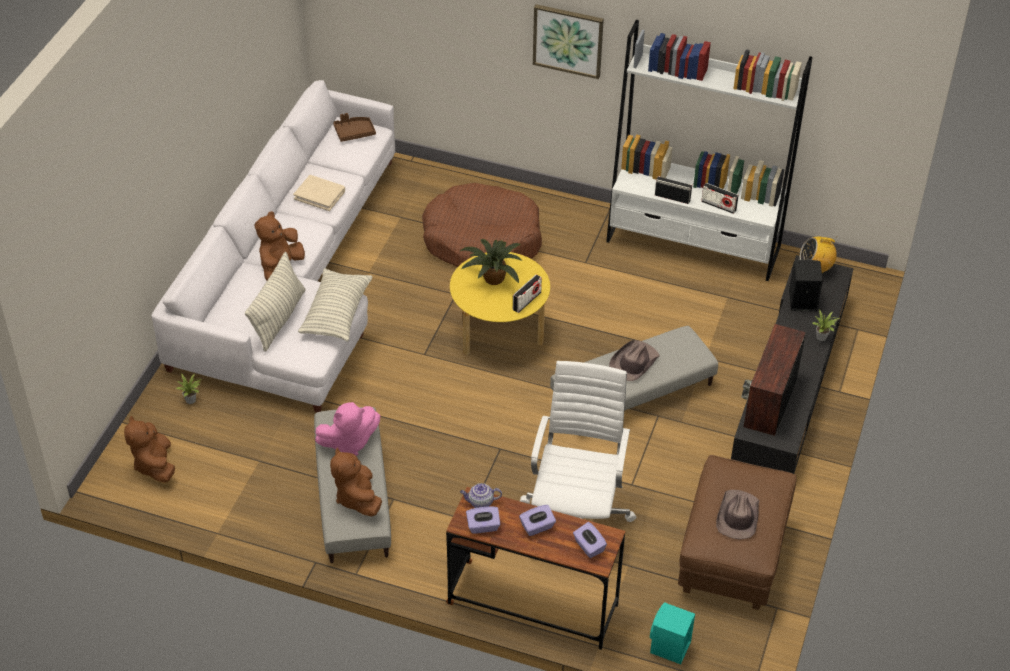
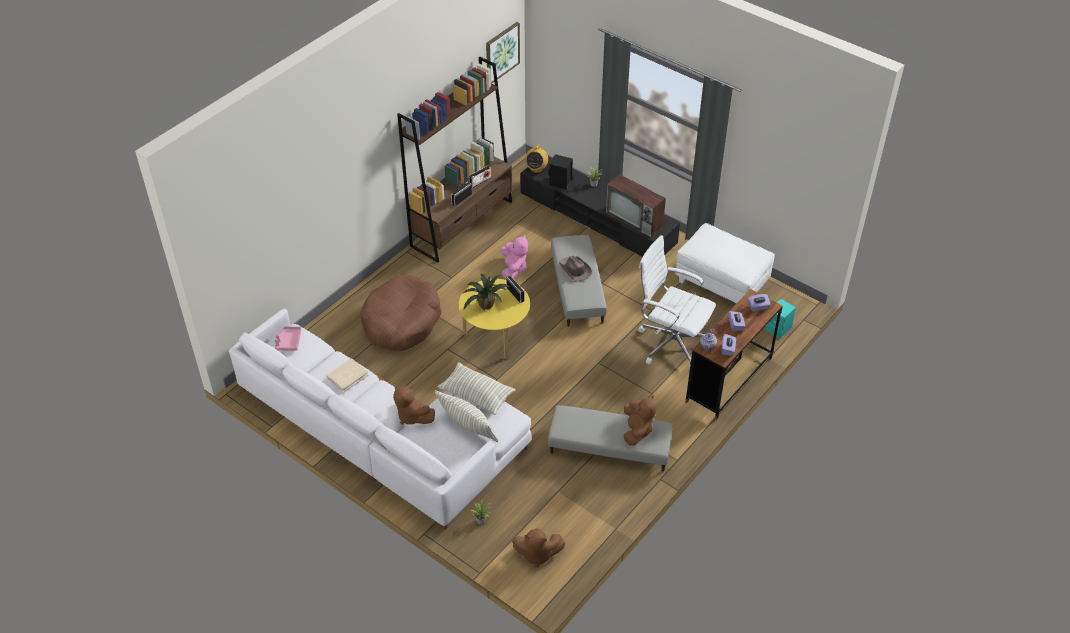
camera: 70 degrees left, 0 degrees up
(349, 442) = (586, 424): pink plush toy -> pink plush toy (513, 269)
(354, 132) = (288, 342): brown tray -> pink tray
(357, 498) = (637, 431): brown plush toy -> brown plush toy turned 90 degrees counterclockwise
(568, 40) = (363, 163): picture -> picture (502, 52)
(694, 244) = (462, 224): white bookcase -> brown bookcase
(732, 556) = (721, 283): brown ottoman -> white ottoman
(737, 516) = (731, 252): brown hat -> none

